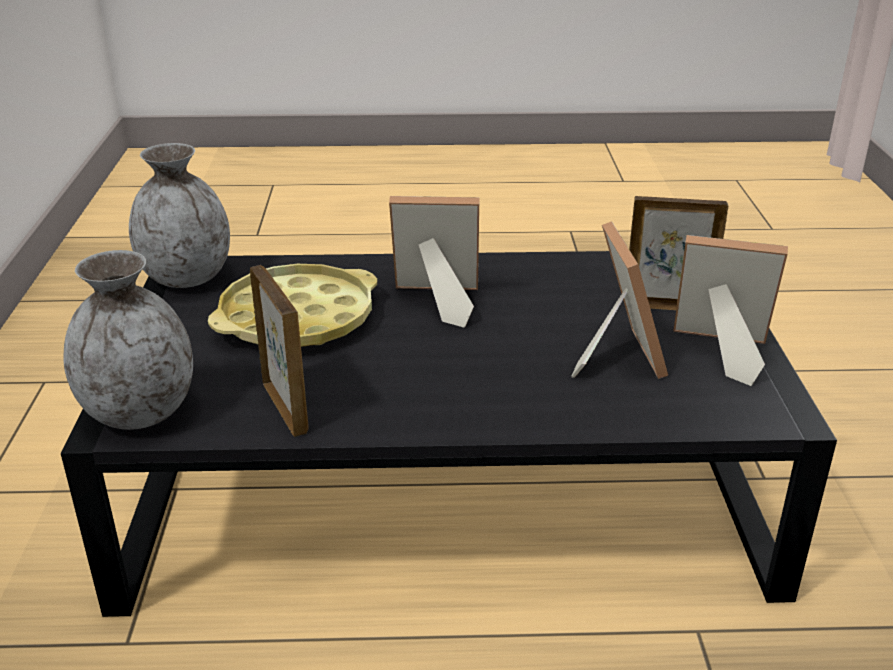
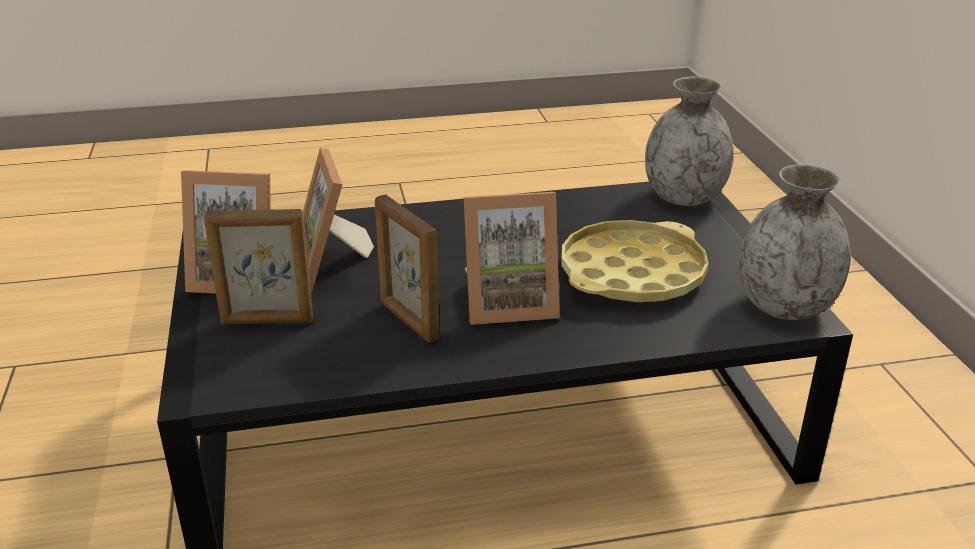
camera: 170 degrees right, 0 degrees up
(285, 407) = (585, 208): picture frame -> picture frame (408, 321)

